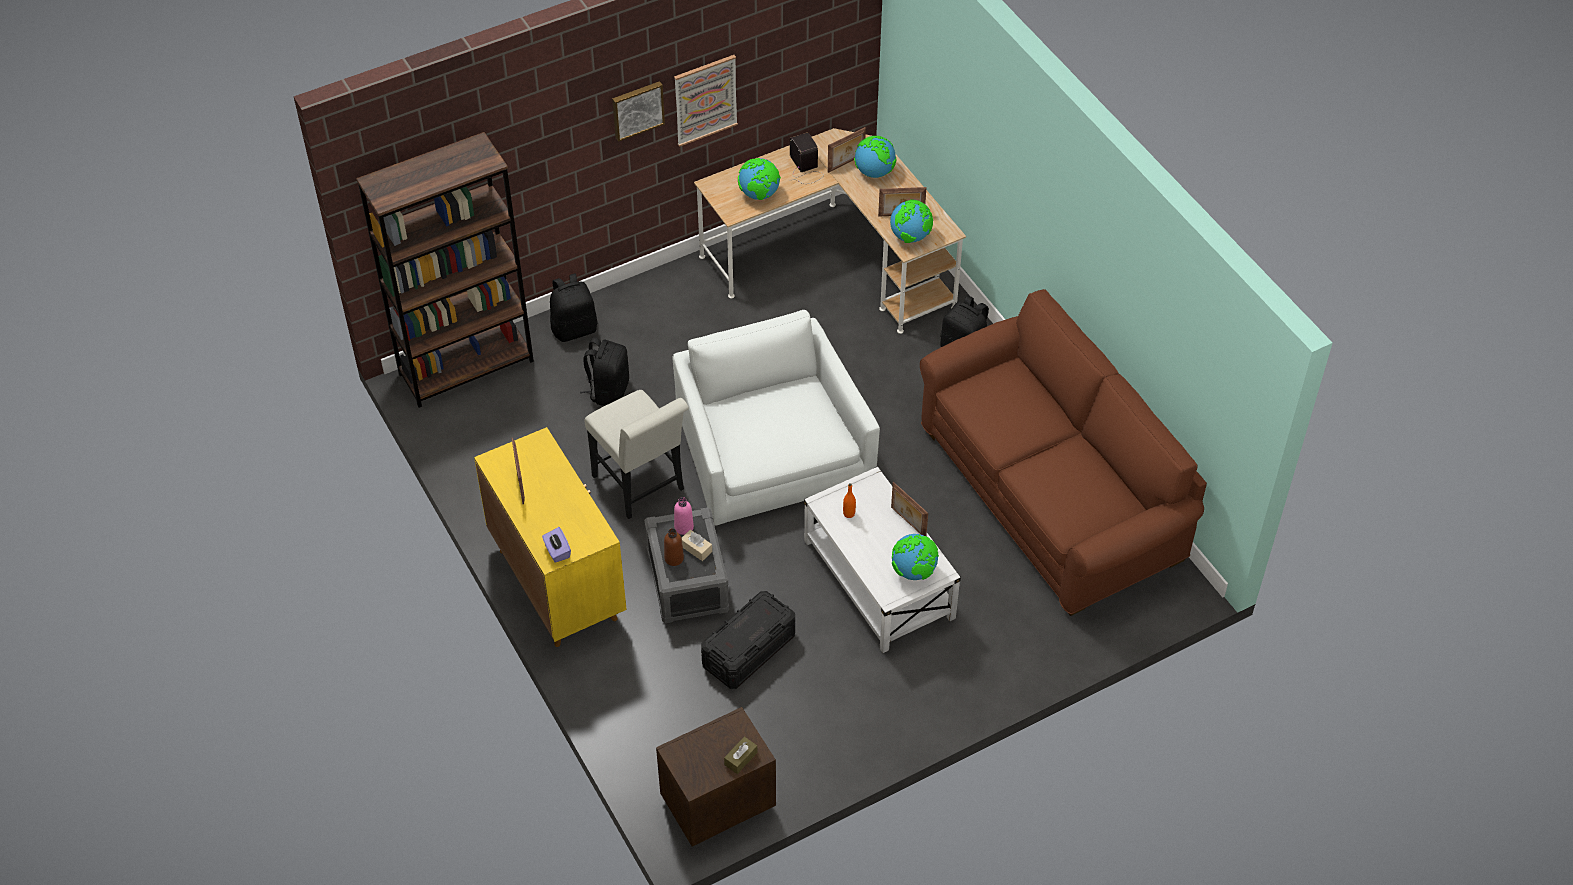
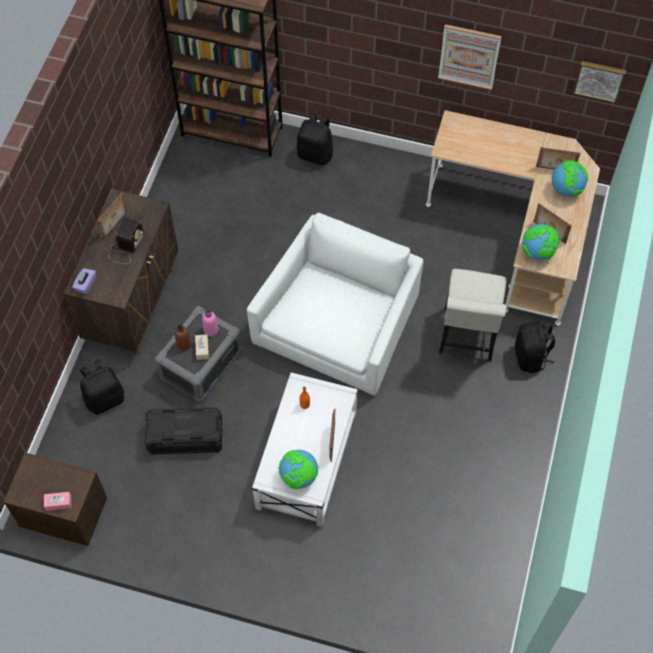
camera: 45 degrees right, 10 degrees up
(557, 583) = (133, 303): yellow cabinet -> brown cabinet
(608, 390) = (291, 208): black backpack -> black backpack (105, 398)
(637, 109) = (409, 31): picture -> picture (599, 80)
(642, 487) = (242, 284): white chair -> white chair (467, 338)
(740, 758) = (58, 503): brown tissue box -> pink tissue box
(759, 195) = (474, 149): globe -> none
(805, 168) = (524, 153): radio -> radio (125, 247)
(1050, 494) = (474, 499): brown sofa -> none

